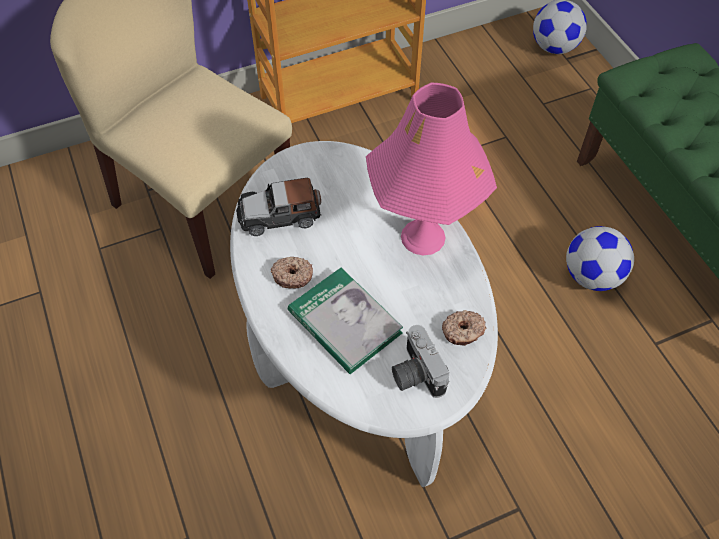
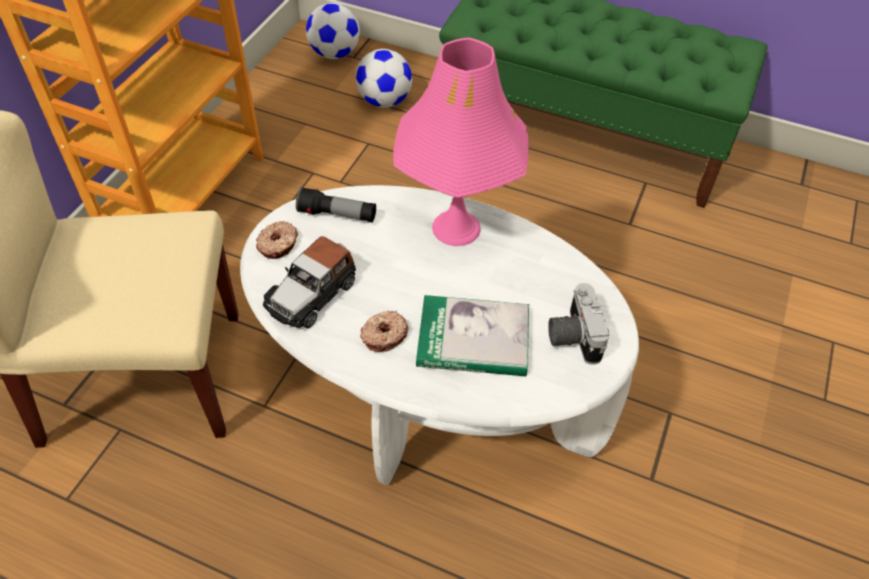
camera: 45 degrees left, 5 degrees down
(353, 171) = (337, 215): none -> flashlight
(414, 373) = (572, 335): camera -> camera turned 60 degrees clockwise
(463, 331) = (569, 277): donut -> donut (278, 245)
(592, 276) = (540, 206): football -> football (384, 101)

